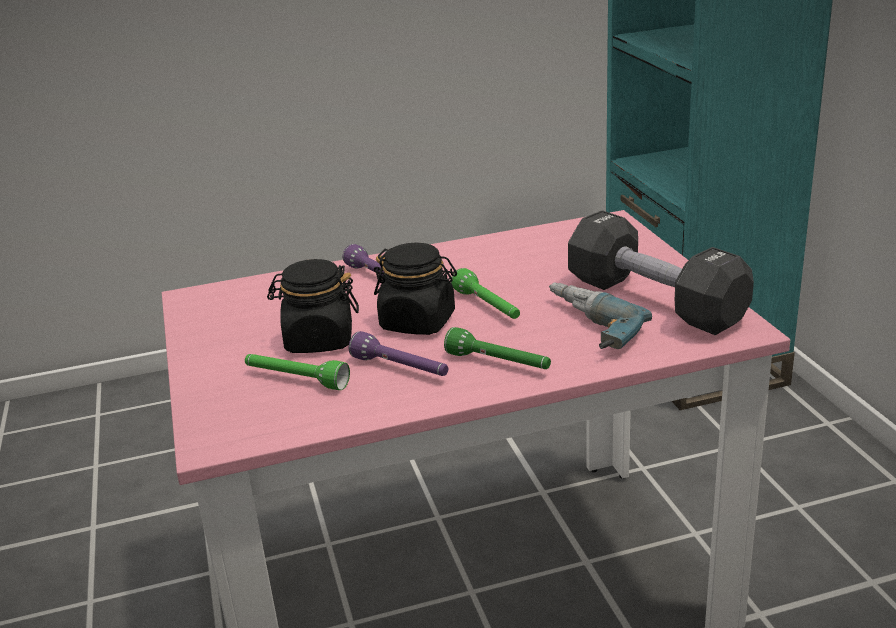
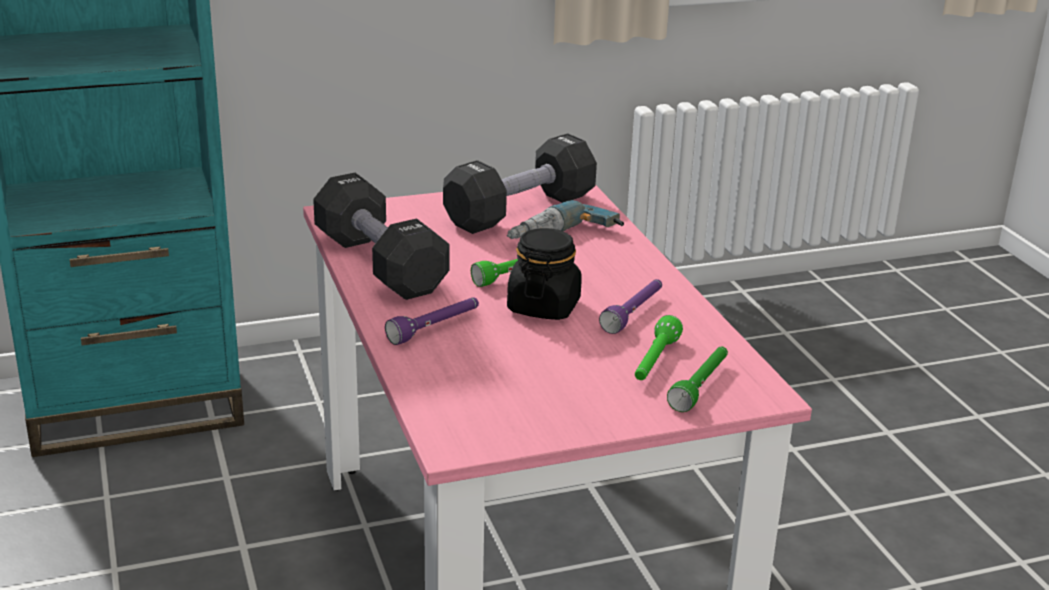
camera: 95 degrees left, 0 degrees up
(319, 340) = (576, 355): black jar -> none
(499, 363) = (624, 273): green flashlight -> green flashlight (700, 386)
(503, 248) = (380, 264): none -> black dumbbell

